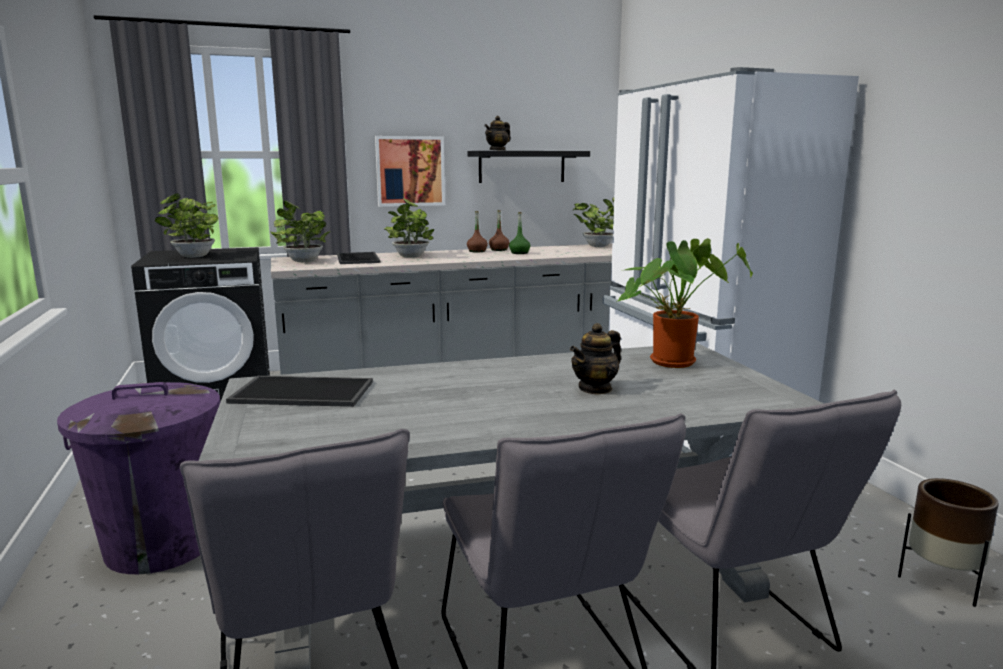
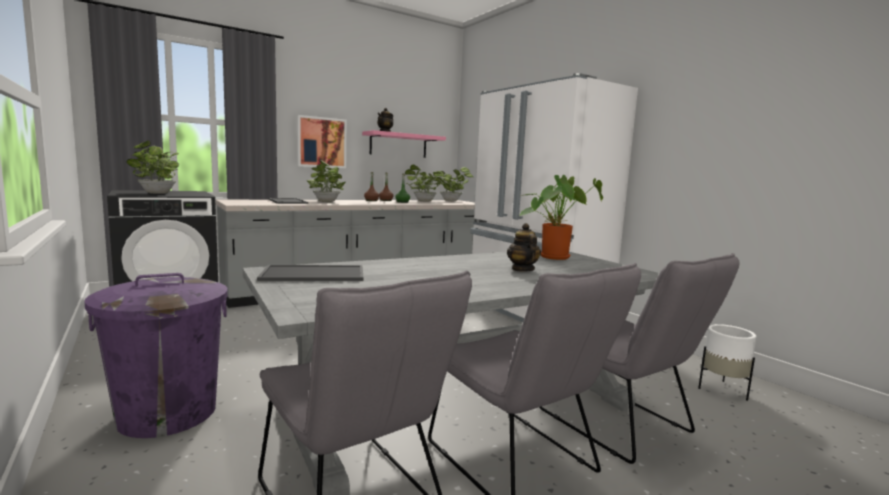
camera: 15 degrees left, 5 degrees down
(302, 261) = (244, 201): potted plant -> potted plant (423, 201)
(522, 166) = (398, 145): black shelf -> pink shelf
(595, 388) = (522, 269): teapot -> teapot turned 135 degrees clockwise
(941, 583) = (722, 390): brown planter -> white planter

